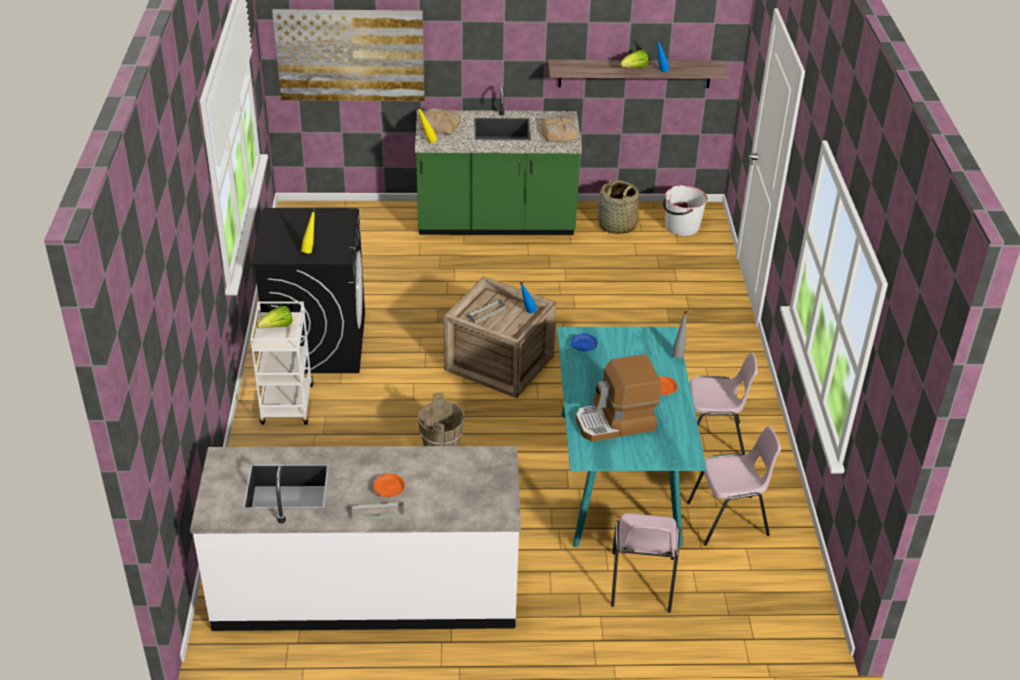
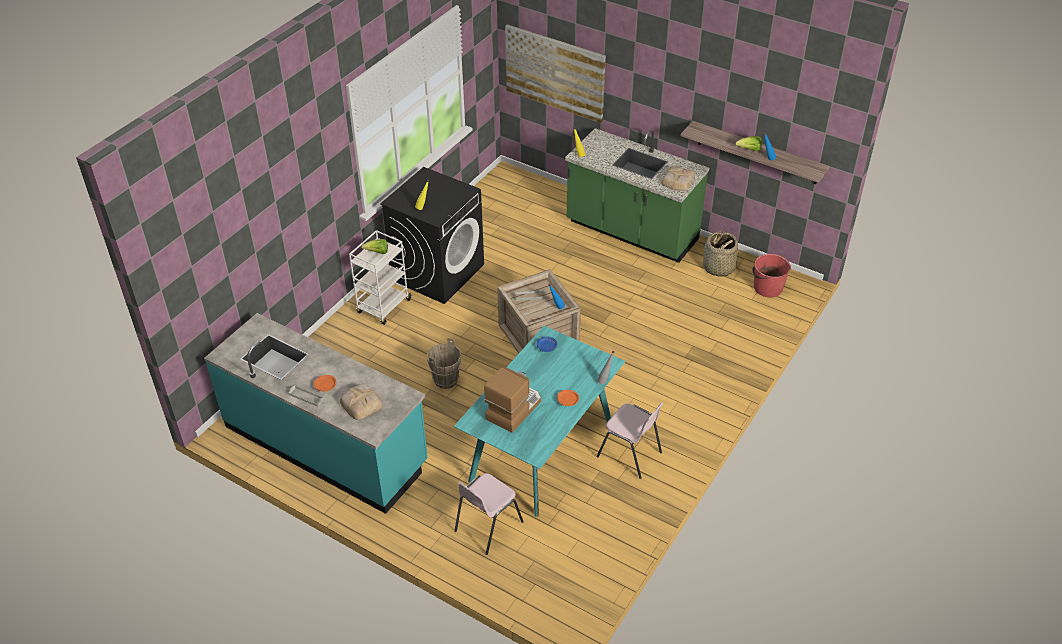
camera: 35 degrees right, 5 degrees up
(367, 588) = (326, 445): white counter -> turquoise counter
(439, 125) = (598, 145): bread -> bread (361, 403)
(616, 423) = (513, 409): coffee machine -> coffee machine turned 105 degrees clockwise
(681, 227) = (767, 288): white bucket -> red bucket
(729, 520) = (585, 516): pink chair -> none

